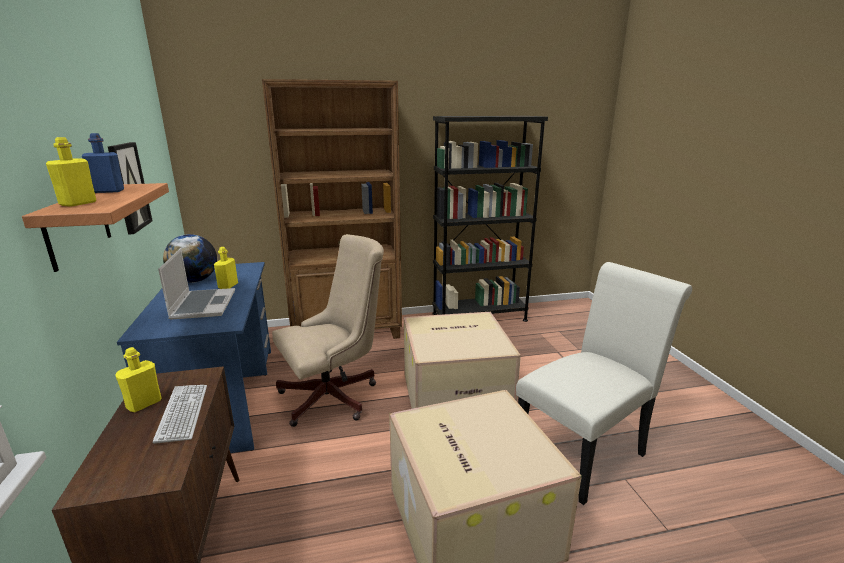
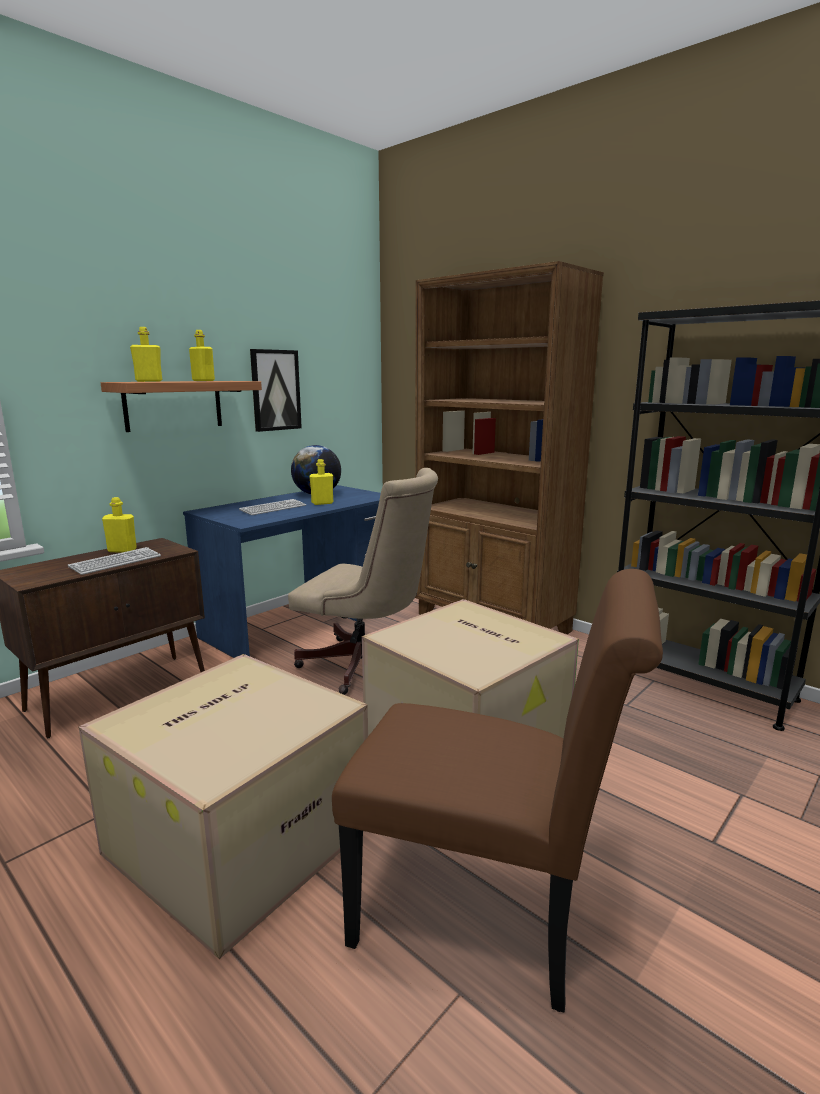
camera: 55 degrees right, 5 degrees down
(108, 191) = (203, 380): blue bottle -> yellow bottle
(203, 305) = (273, 508): laptop -> keyboard
(585, 450) = (487, 913): white chair -> brown chair

